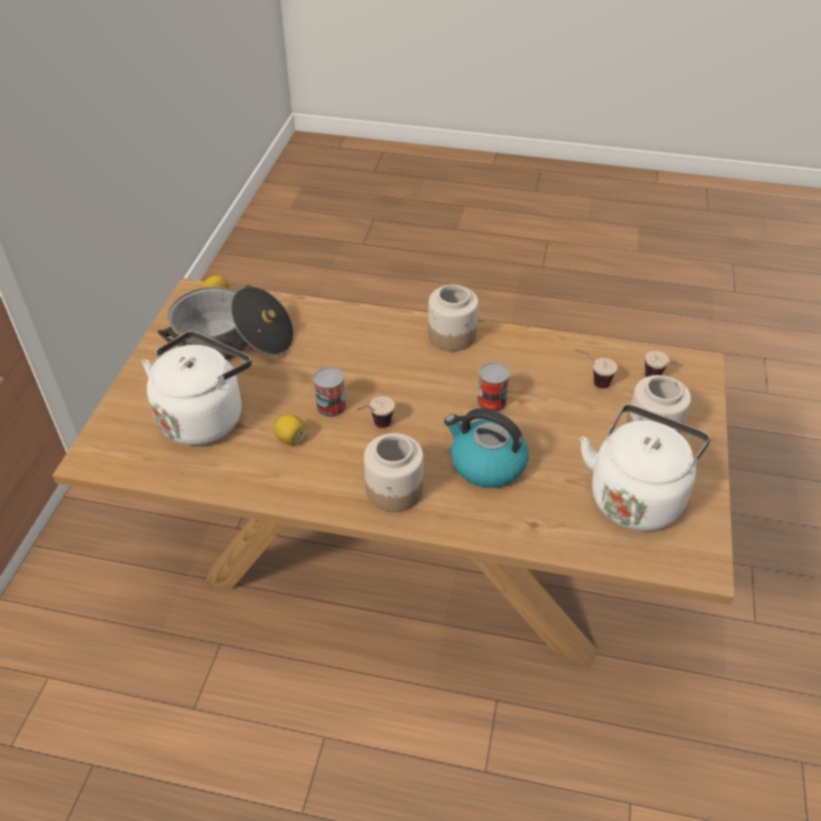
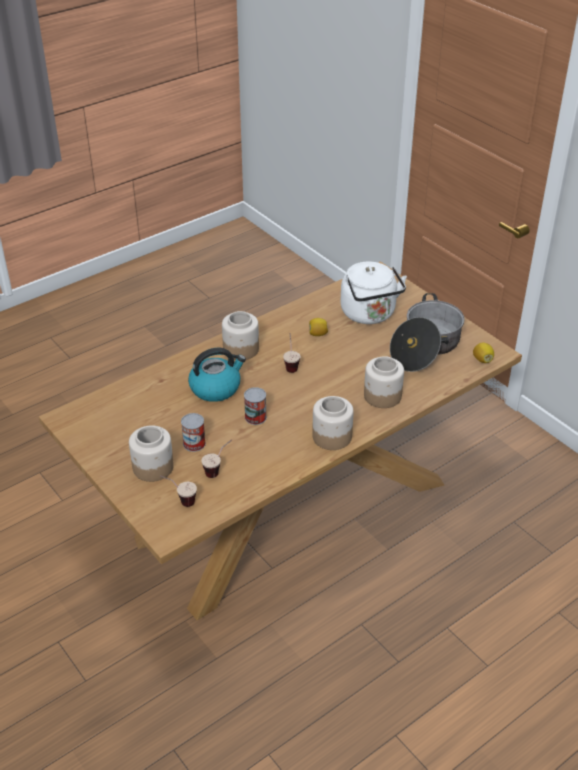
camera: 130 degrees right, 5 degrees down
(331, 406) = (326, 358): can -> can (194, 443)
(352, 333) = (382, 396): none -> jar
(636, 495) = (126, 426): white kettle -> none

